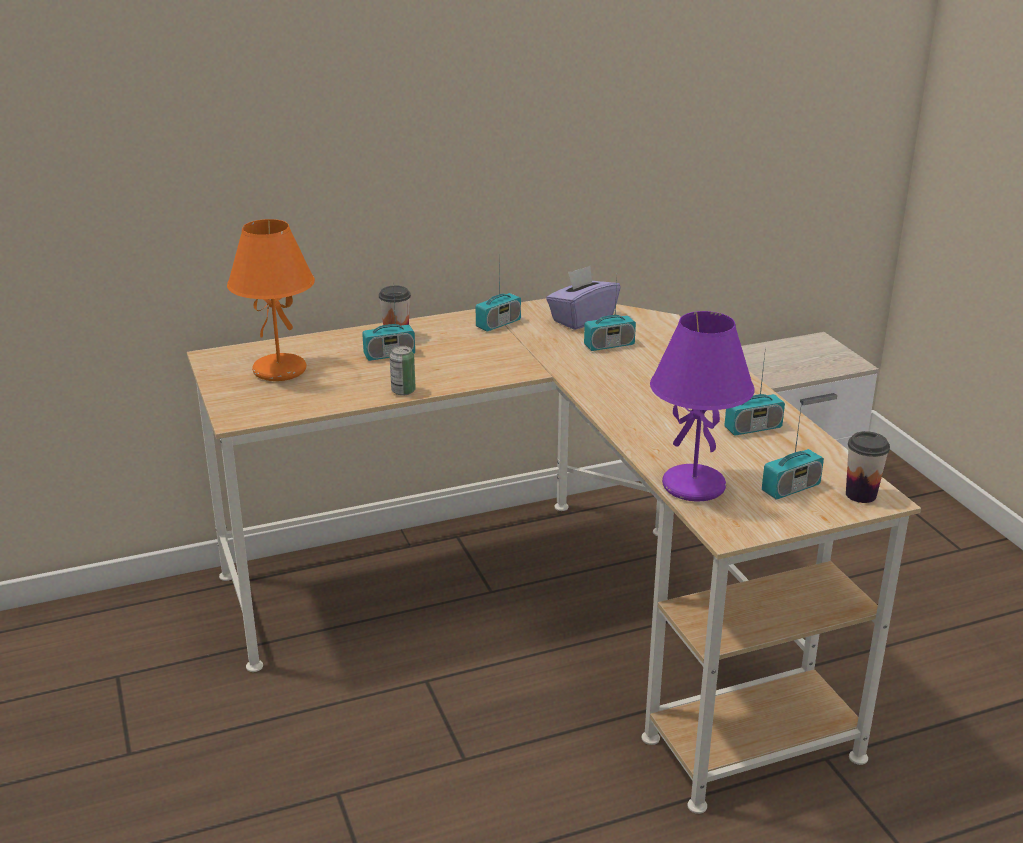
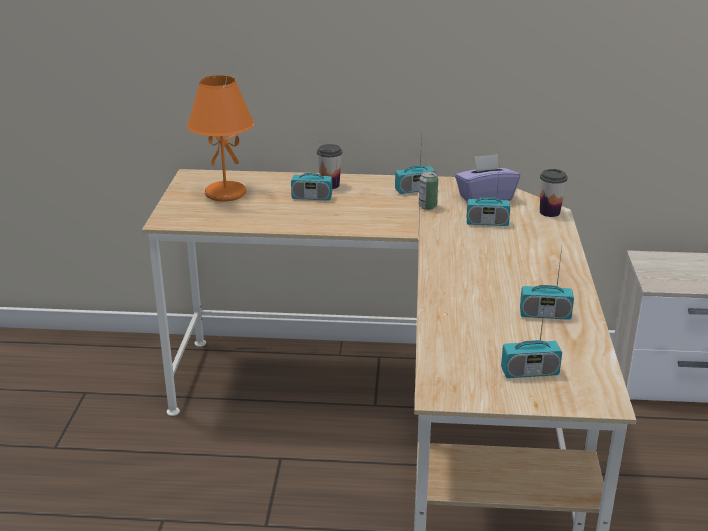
camera: 25 degrees right, 0 degrees up
(403, 391) = (295, 226): can -> can (427, 206)
(695, 486) = (448, 349): purple table lamp -> none
(861, 495) = (588, 393): cup -> cup (549, 212)

